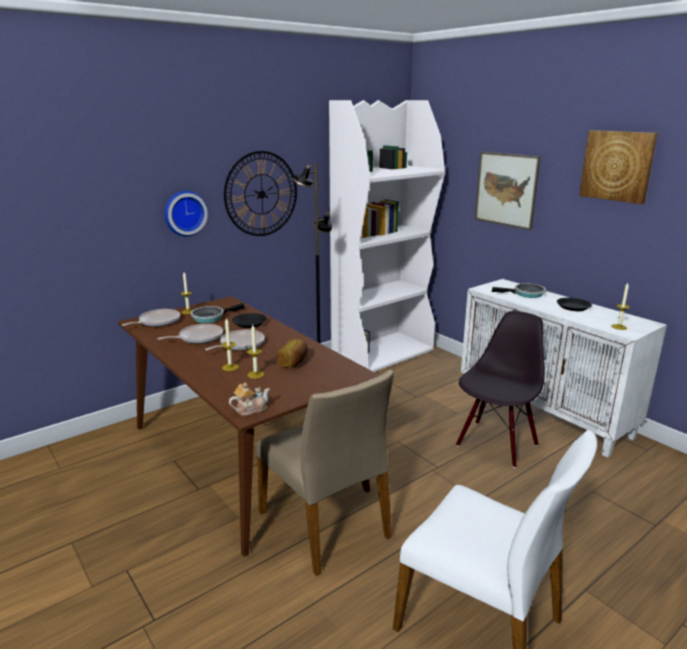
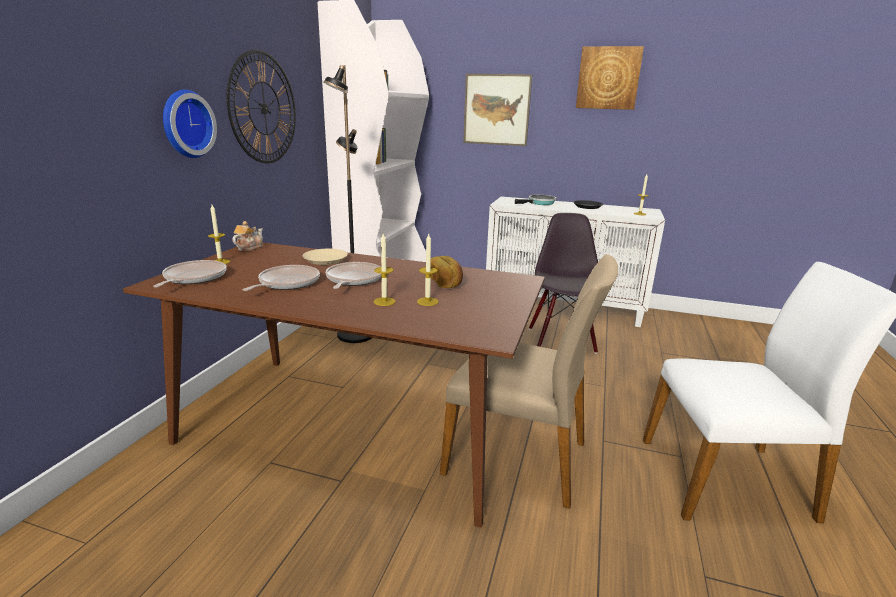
camera: 35 degrees left, 0 degrees up
(210, 317) = (264, 262): frying pan -> none
(249, 323) = (325, 260): black plate -> beige plate
(250, 409) = (488, 333): teapot -> teapot (249, 248)

